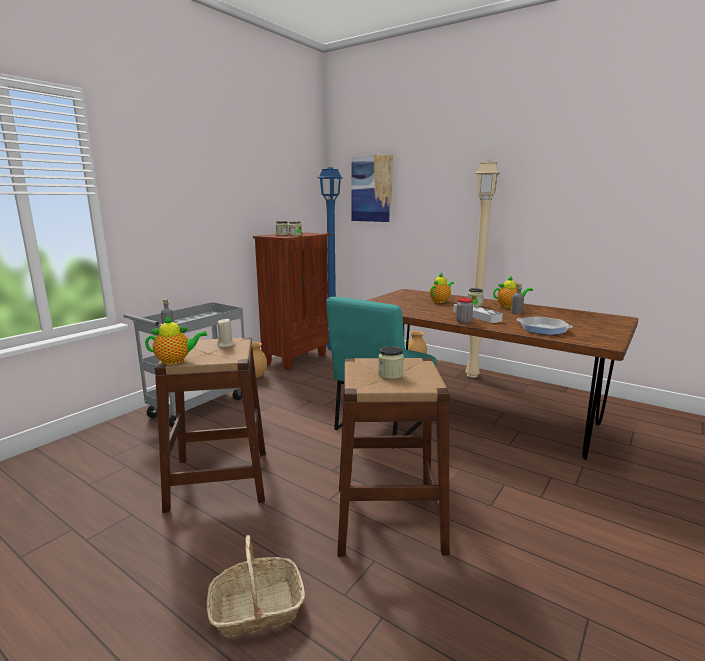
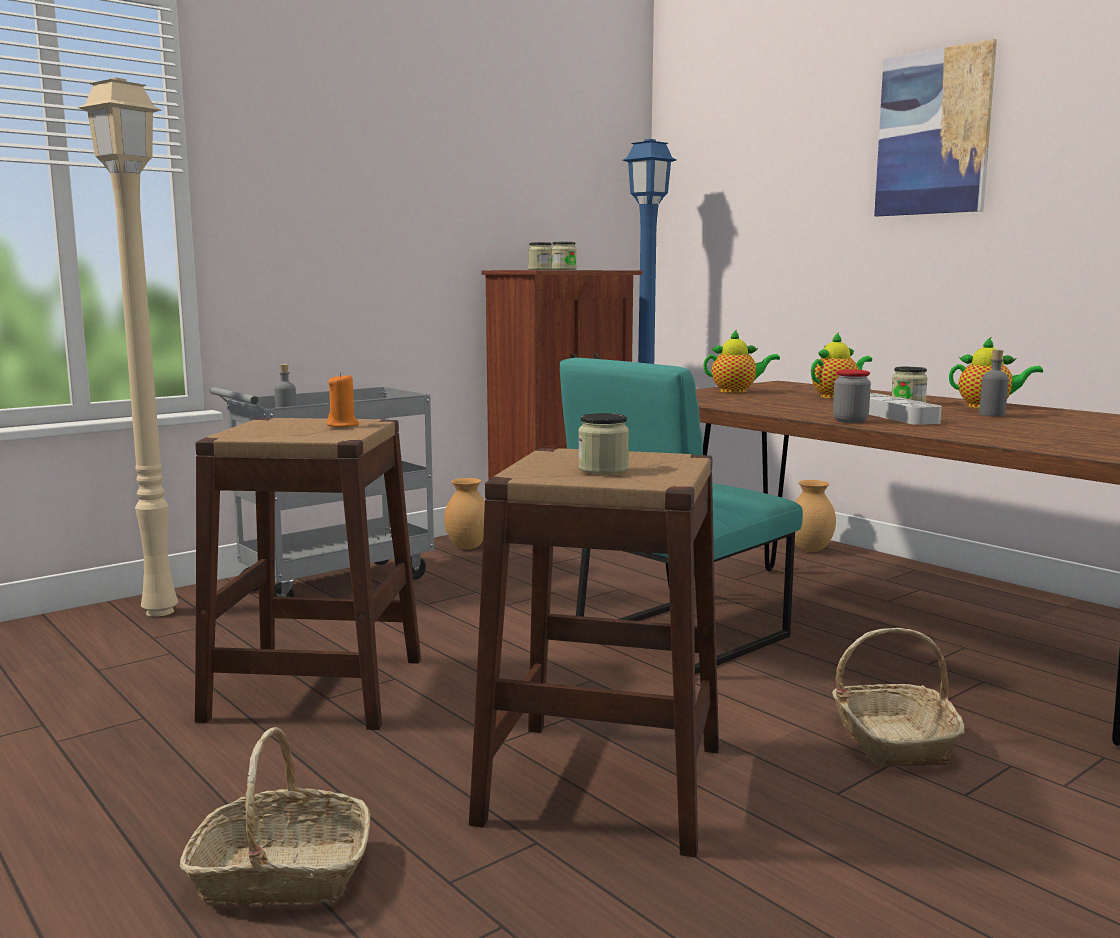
camera: 15 degrees right, 5 degrees down
(176, 361) = (237, 436): teapot -> teapot (737, 391)
(226, 345) = (343, 425): beige candle -> orange candle
(372, 189) = (737, 182): picture -> picture (933, 133)
(471, 375) = (926, 580): beige floor lamp -> beige floor lamp (157, 612)
(499, 470) = (892, 740): none -> basket
(543, 329) = (1021, 436): frying pan -> none

